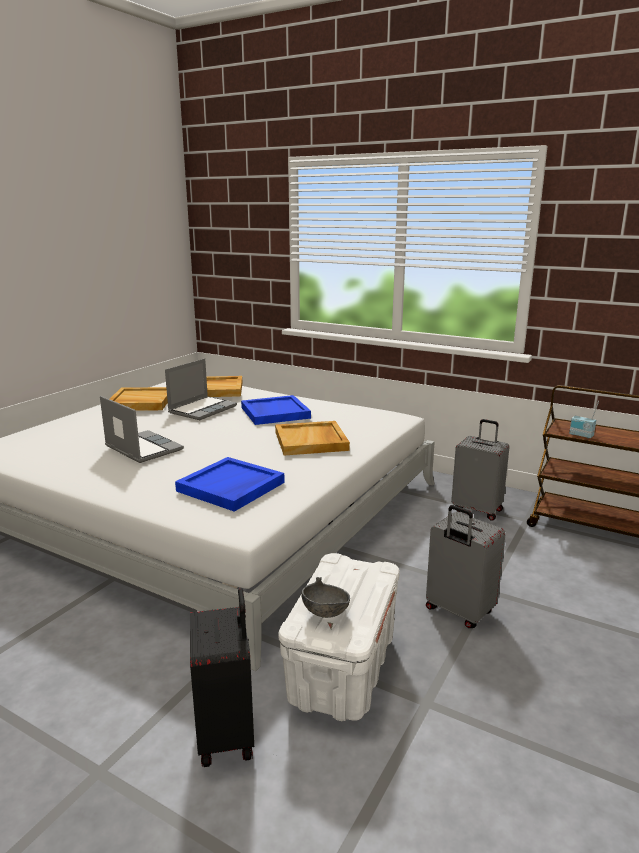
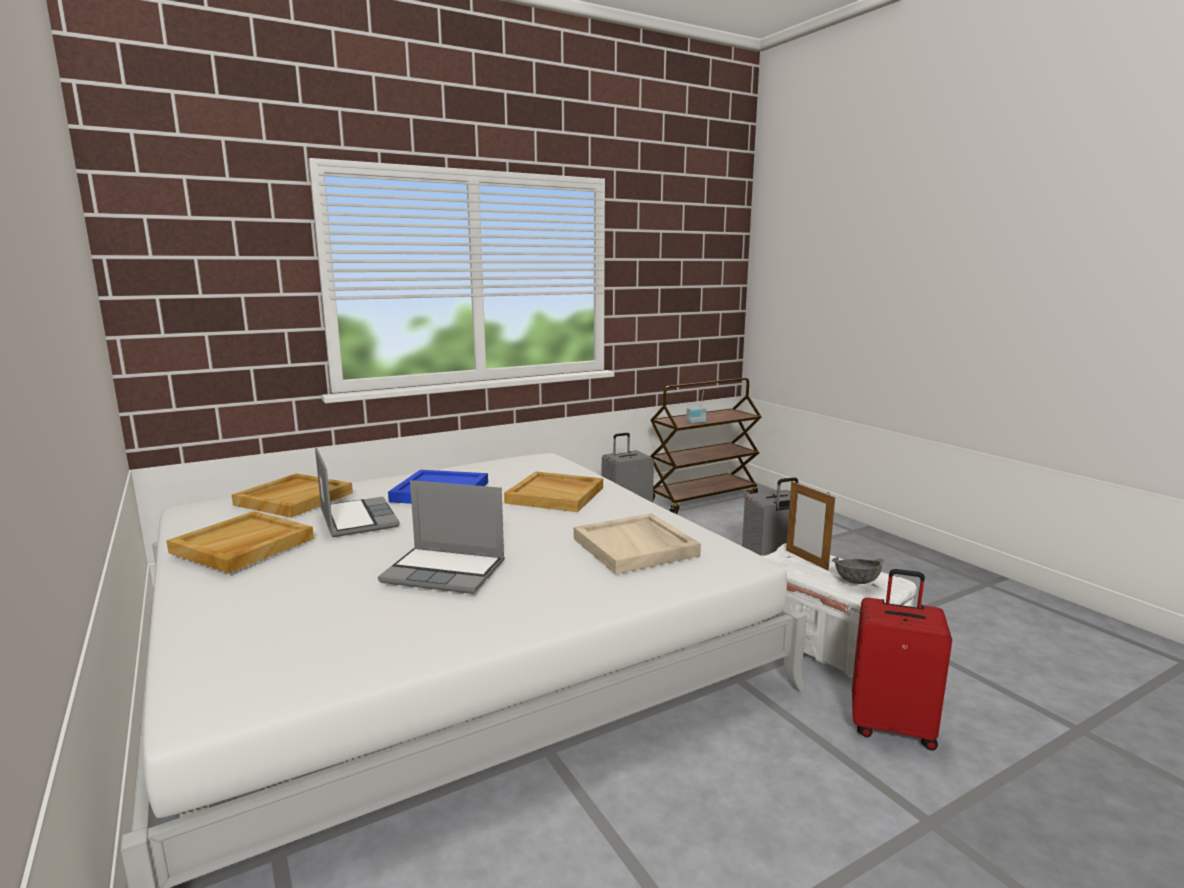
camera: 60 degrees left, 5 degrees down
(142, 448) = (446, 571): laptop -> laptop turned 150 degrees counterclockwise
(228, 734) = (892, 726): black suitcase -> red suitcase
(231, 487) = (636, 547): blue tray -> beige tray
(353, 578) = (806, 560): none -> picture frame

